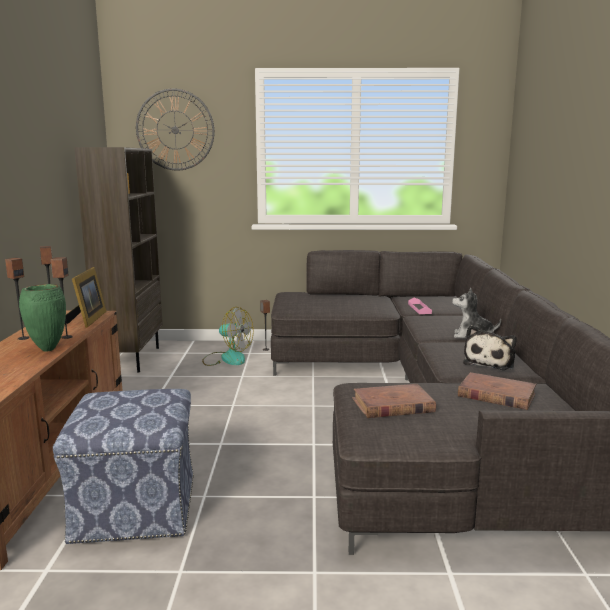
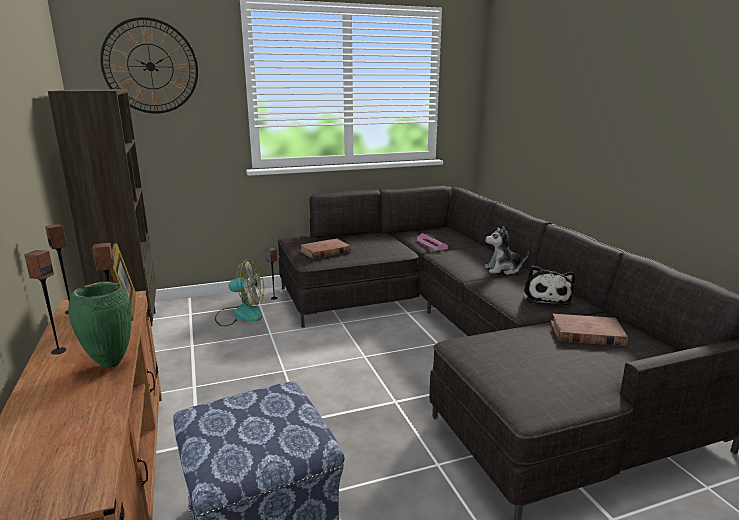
camera: 20 degrees left, 5 degrees up
(392, 405) = (515, 363): brown book -> brown book (325, 251)

